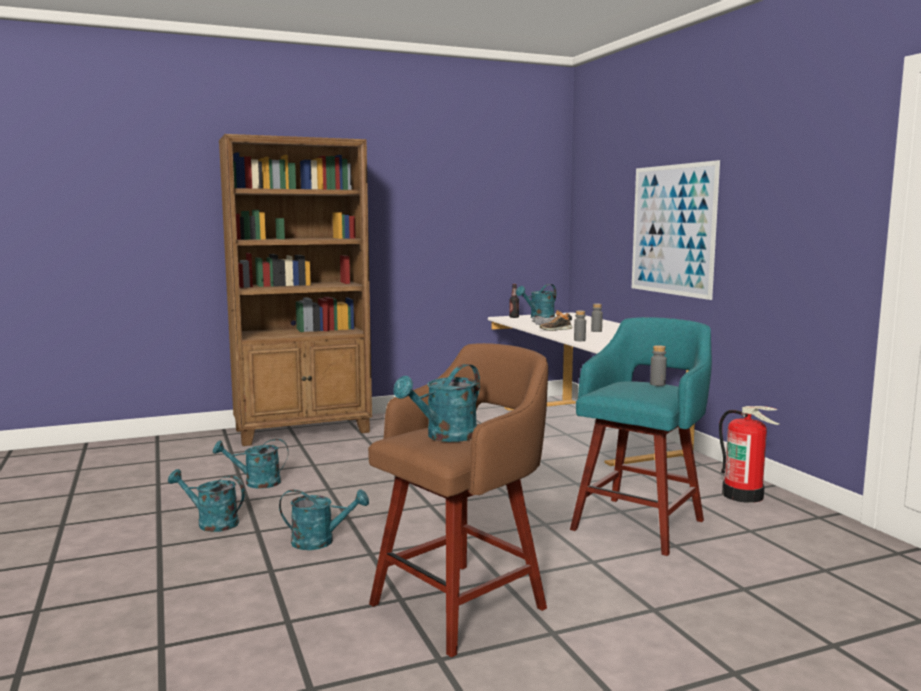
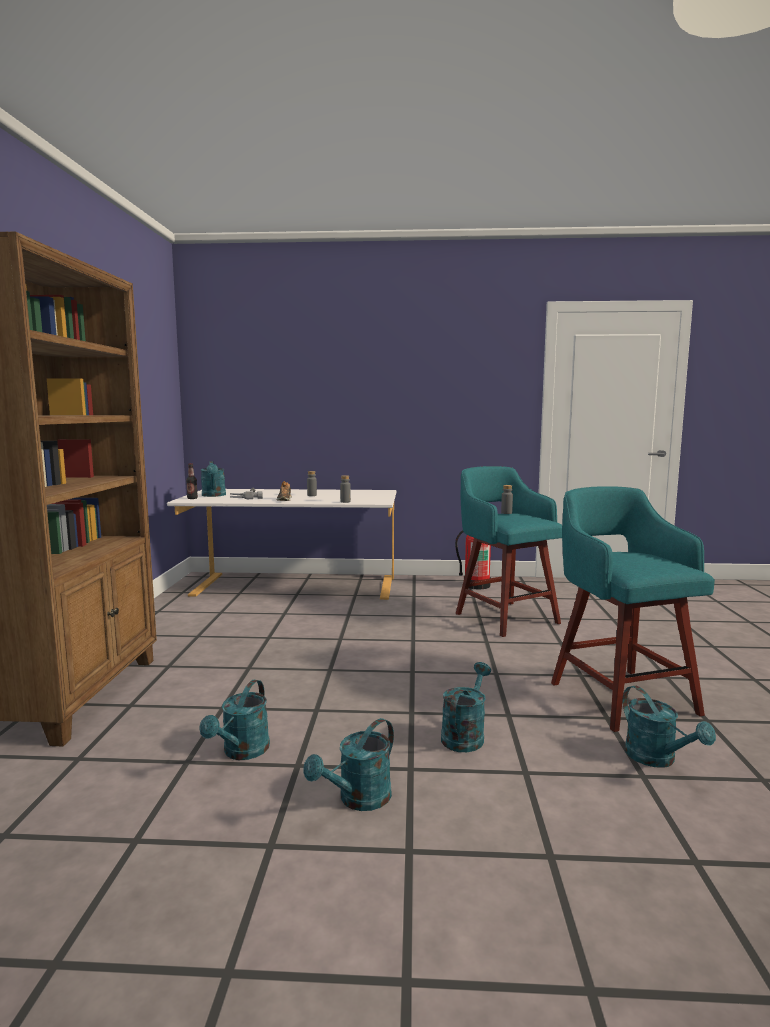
camera: 65 degrees left, 0 degrees up
(445, 437) = (645, 561): turquoise watering can -> turquoise watering can (657, 759)
(462, 604) = (620, 696): brown stool -> turquoise stool
(672, 230) = (344, 405): picture -> none

